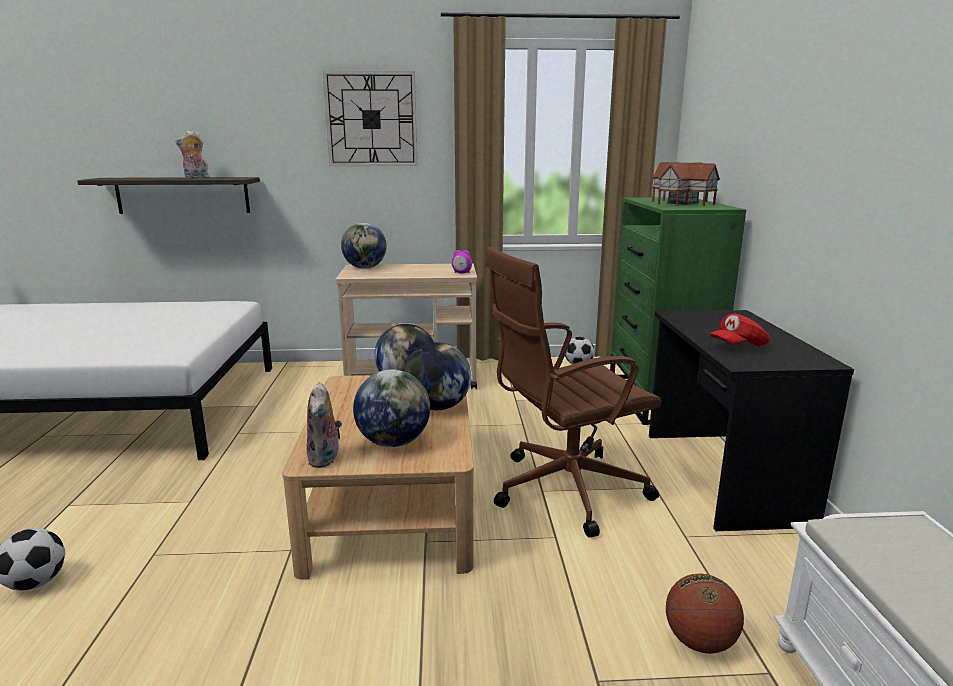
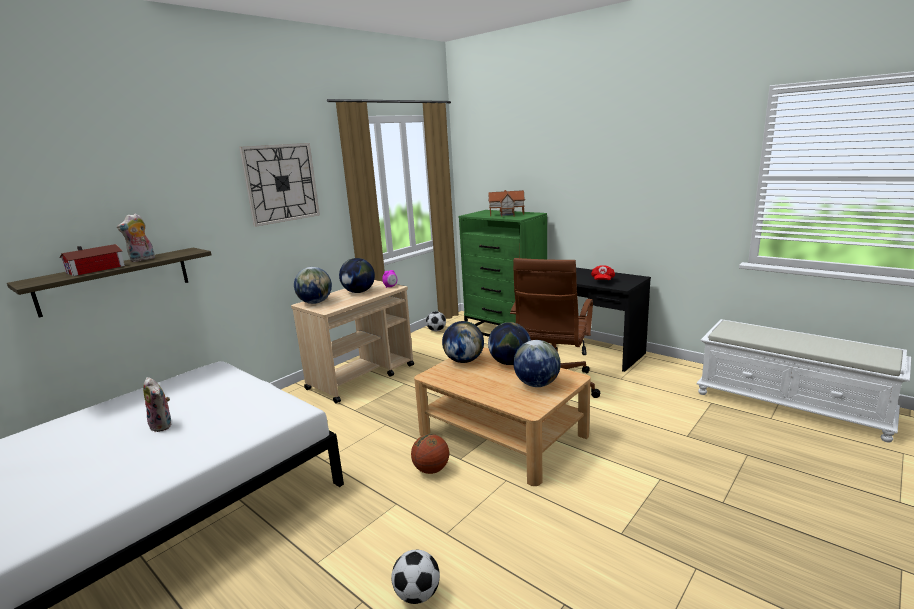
camera: 45 degrees left, 0 degrees up
(153, 178) = (97, 269): none -> toy house
(326, 459) = (532, 405): plush toy -> plush toy (163, 425)
(422, 269) = (359, 292): none -> globe
(699, 642) = (685, 406): basketball -> basketball (431, 469)

